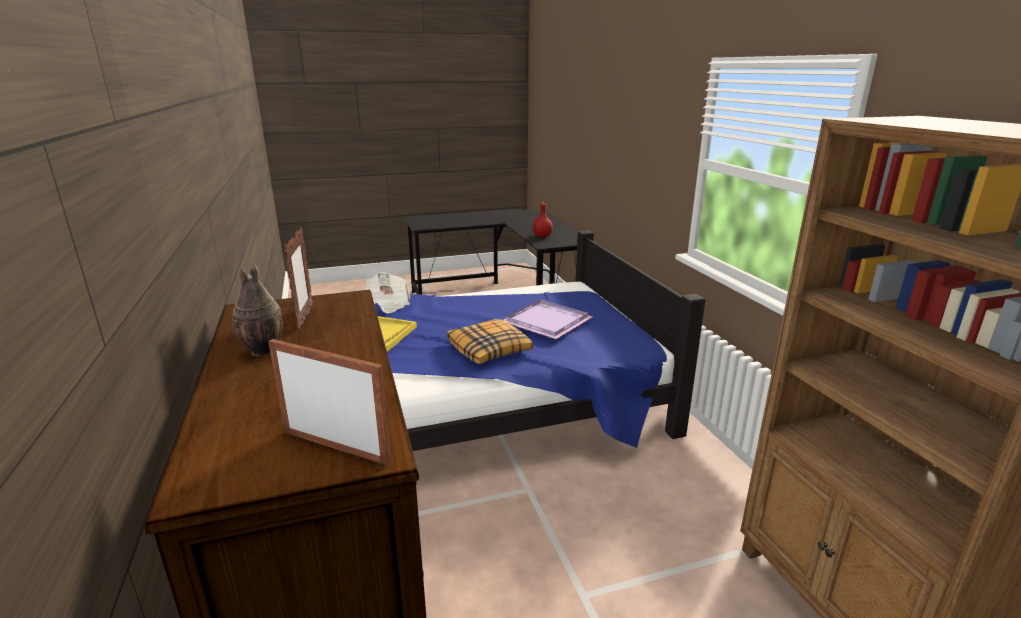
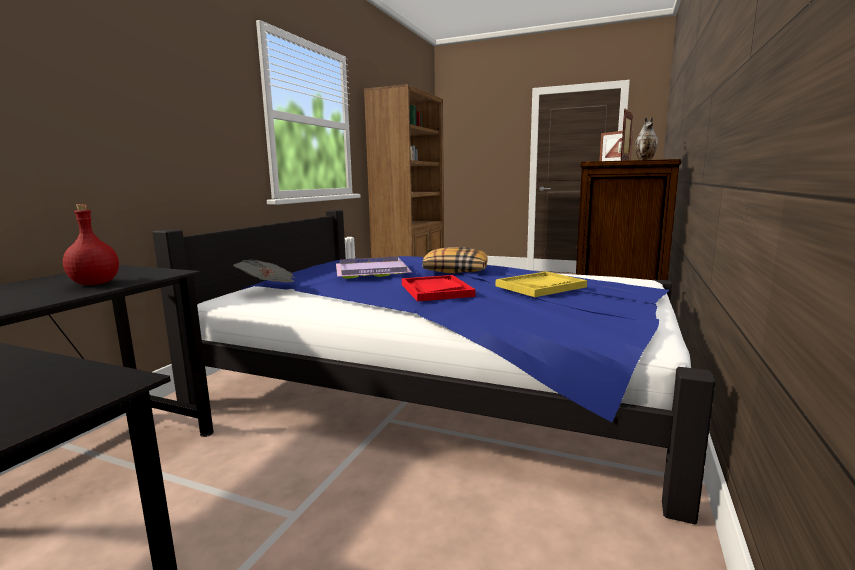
camera: 140 degrees left, 10 degrees down
(389, 304) = (498, 311): newspaper -> newspaper (269, 288)
(450, 311) = (436, 290): none -> red tray

